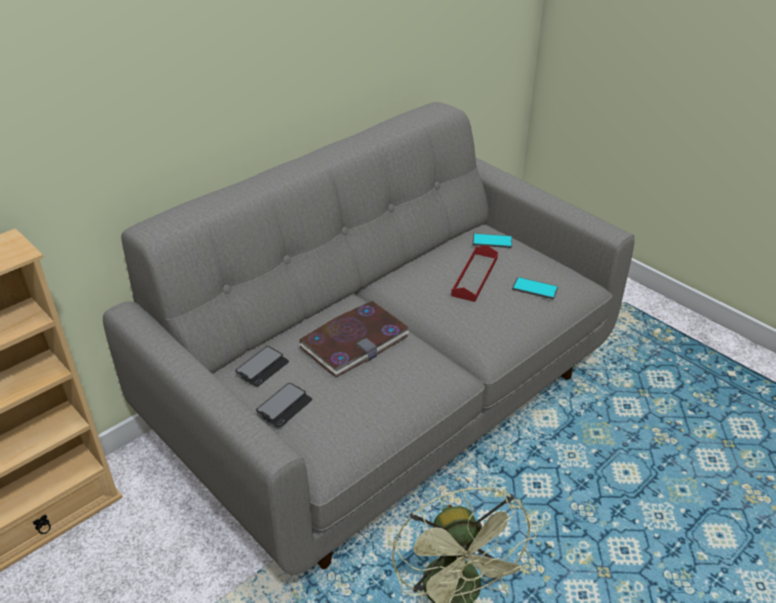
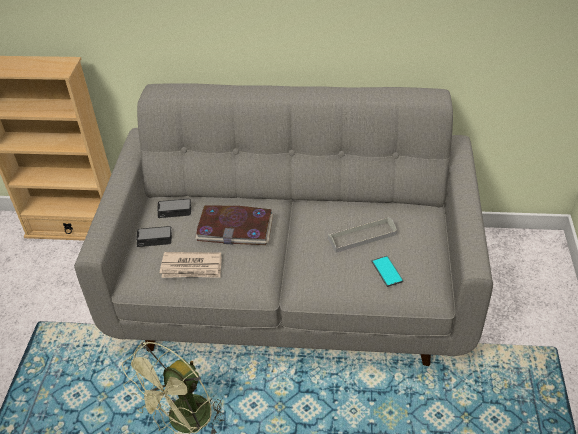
camera: 50 degrees right, 5 degrees up
(371, 403) = (192, 267): none -> newspaper
(474, 276) = (362, 237): red tray -> grey tray
(492, 241) = (412, 221): phone -> none

